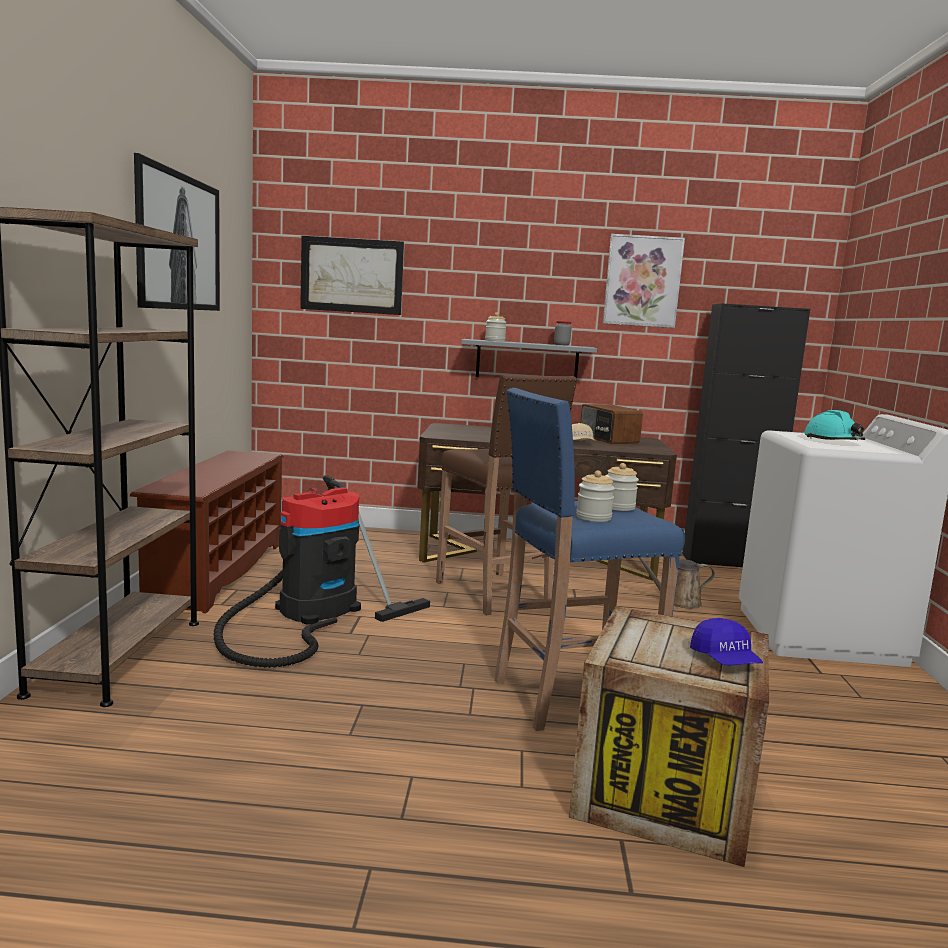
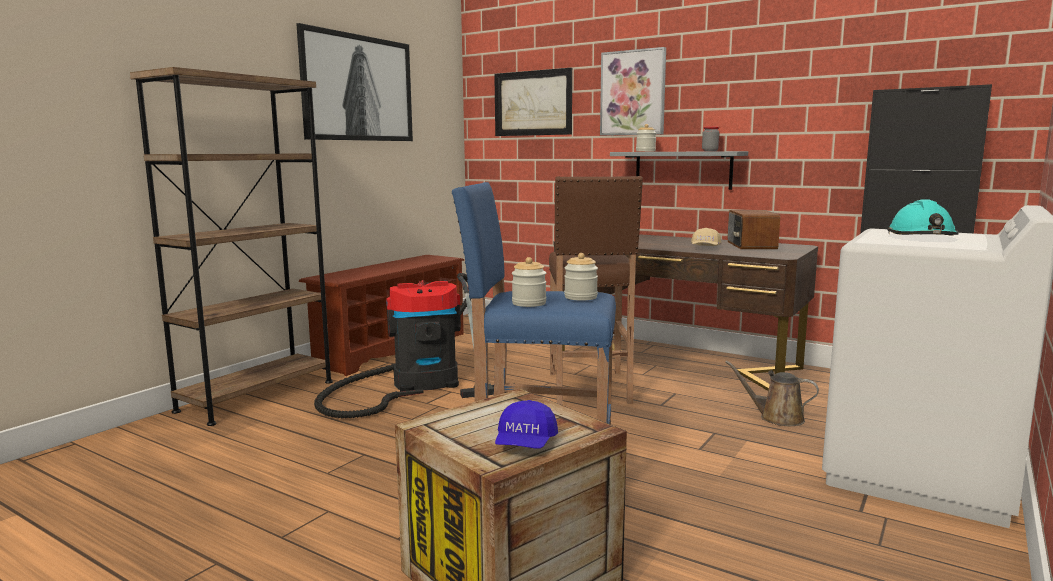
camera: 30 degrees right, 0 degrees up
(642, 281) = (798, 77): picture -> picture (633, 93)

